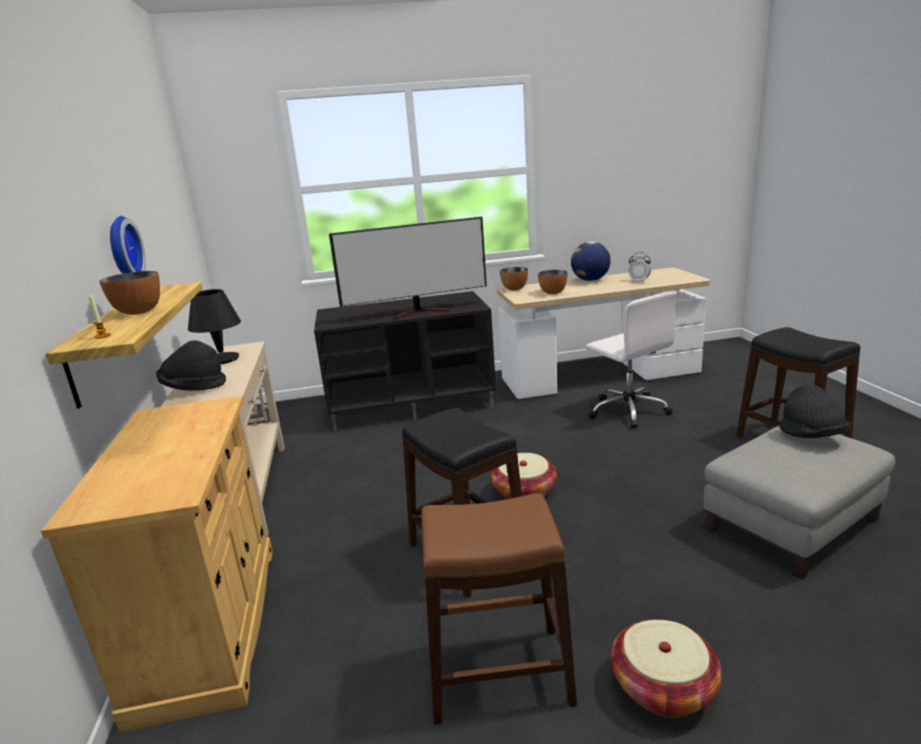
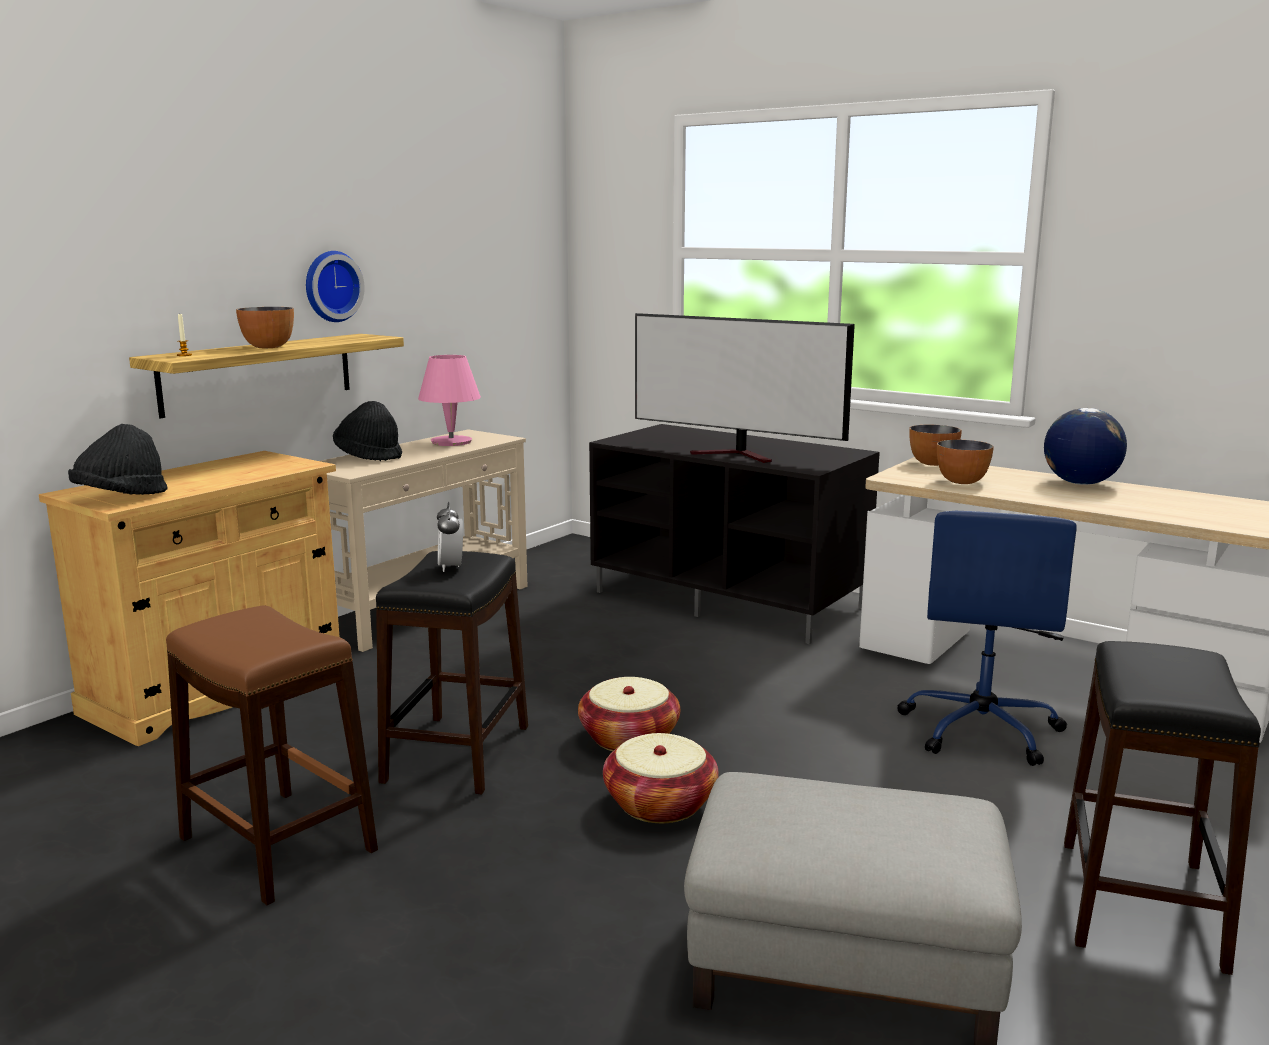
camera: 45 degrees right, 5 degrees down
(222, 359) = (451, 442): black table lamp -> pink table lamp
(627, 410) = (981, 730): white office chair -> blue office chair
(639, 281) = (1152, 506): alarm clock -> alarm clock (451, 567)
(663, 687) = (344, 952): basket -> basket (660, 804)
(811, 437) = (920, 817): black hat -> black hat (121, 497)

